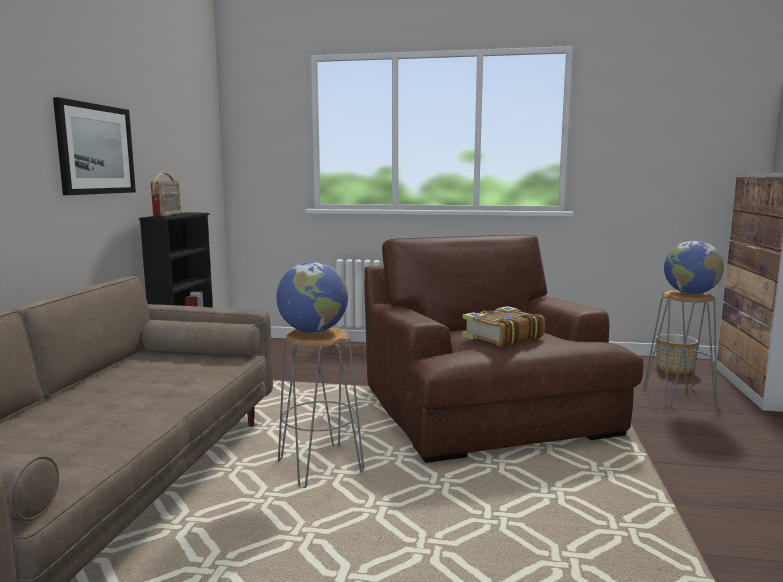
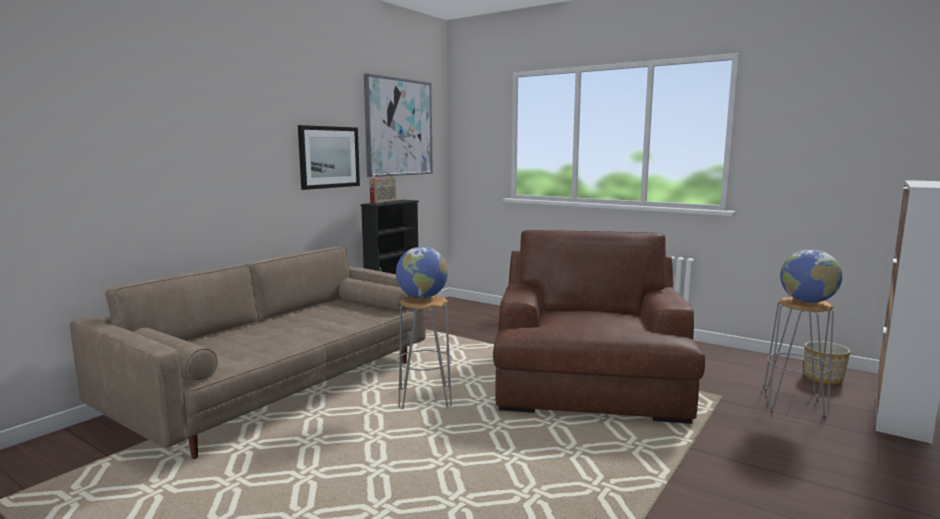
camera: 25 degrees right, 0 degrees up
(172, 116) = (399, 127): none -> picture
(501, 337) = (584, 320): book -> none

